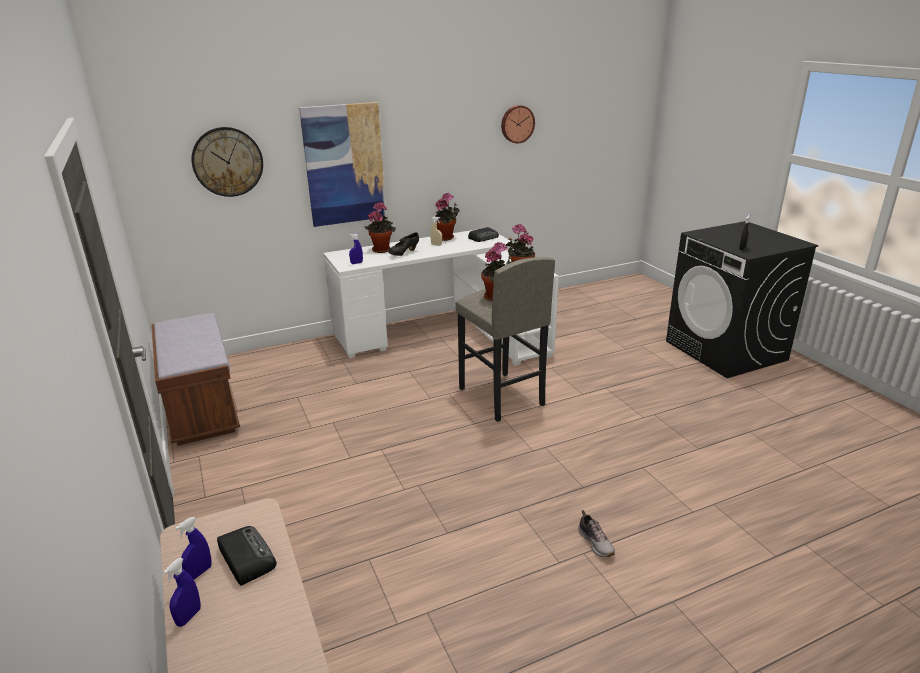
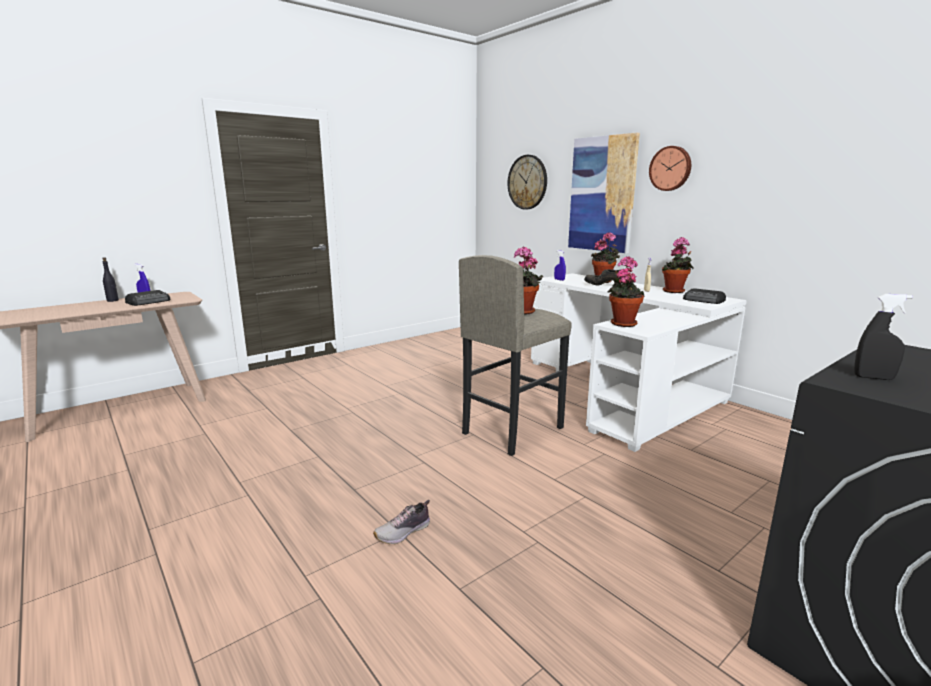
camera: 75 degrees right, 10 degrees down
(189, 617) = (113, 300): blue spray bottle -> black bottle
(201, 409) = (430, 340): brown bench -> none
(517, 124) = (822, 162): wall clock -> wall clock (670, 168)
(596, 542) = (261, 501): shoe -> shoe (404, 532)

